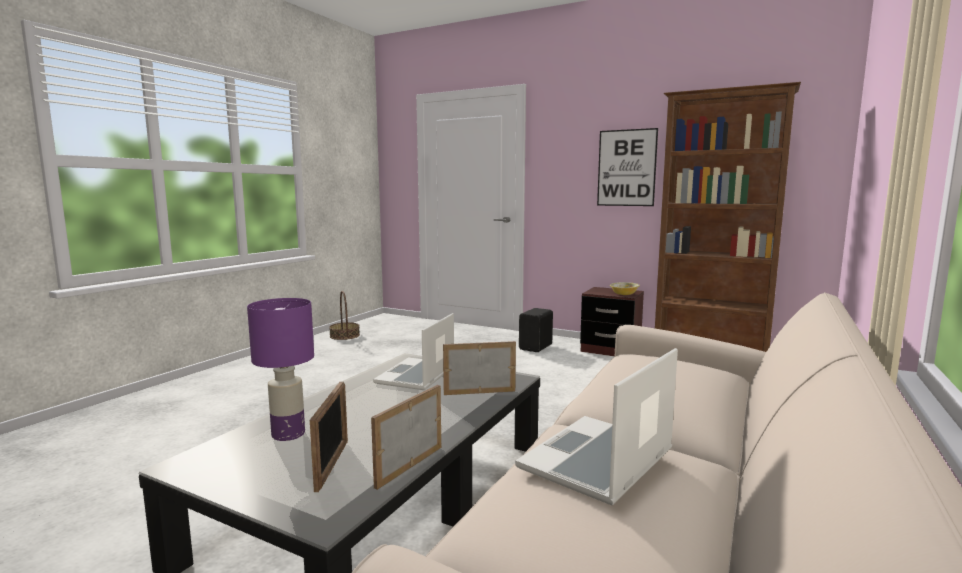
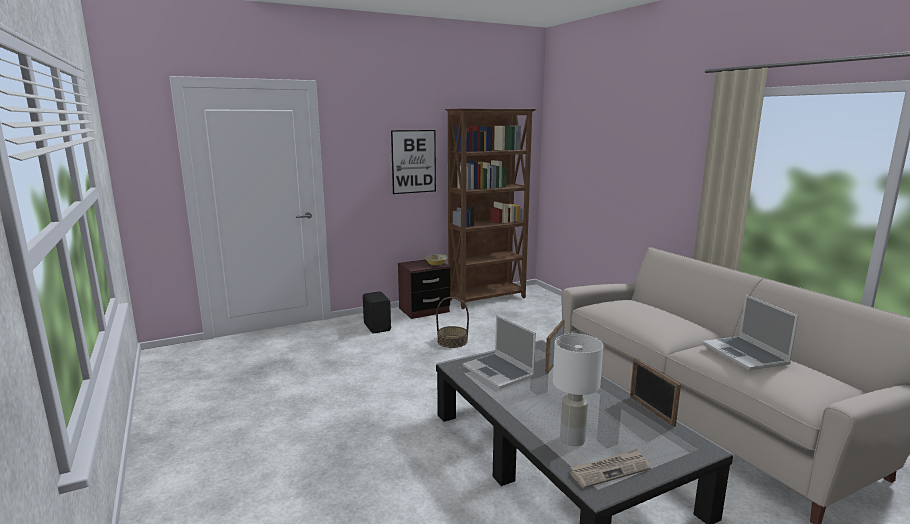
camera: 55 degrees left, 5 degrees up
(227, 465) = (610, 470): none -> newspaper
(287, 434) = (572, 440): purple table lamp -> white table lamp
(332, 465) = (634, 433): picture frame -> none
(344, 335) = (177, 389): basket -> basket (452, 341)

